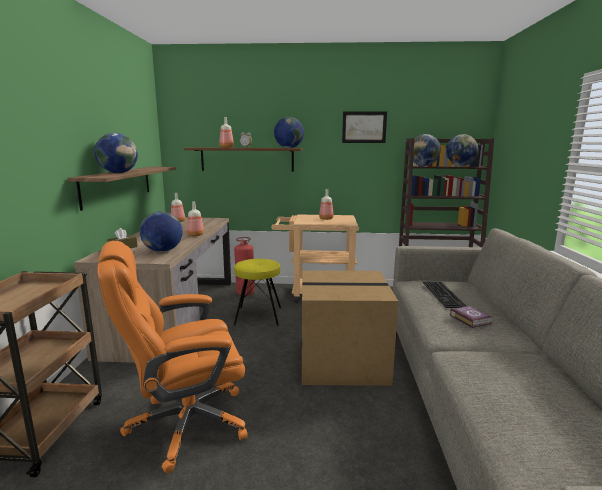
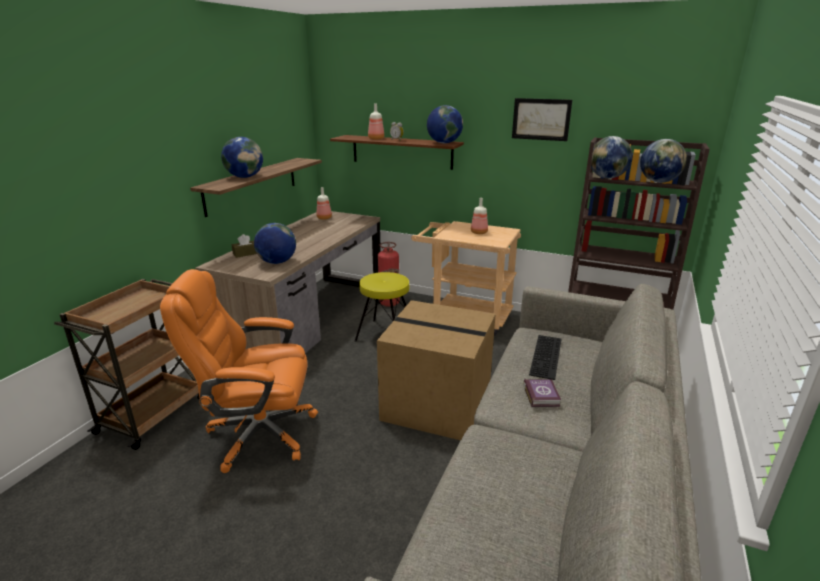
camera: 20 degrees right, 10 degrees up
(195, 235) = (324, 242): bottle -> none

